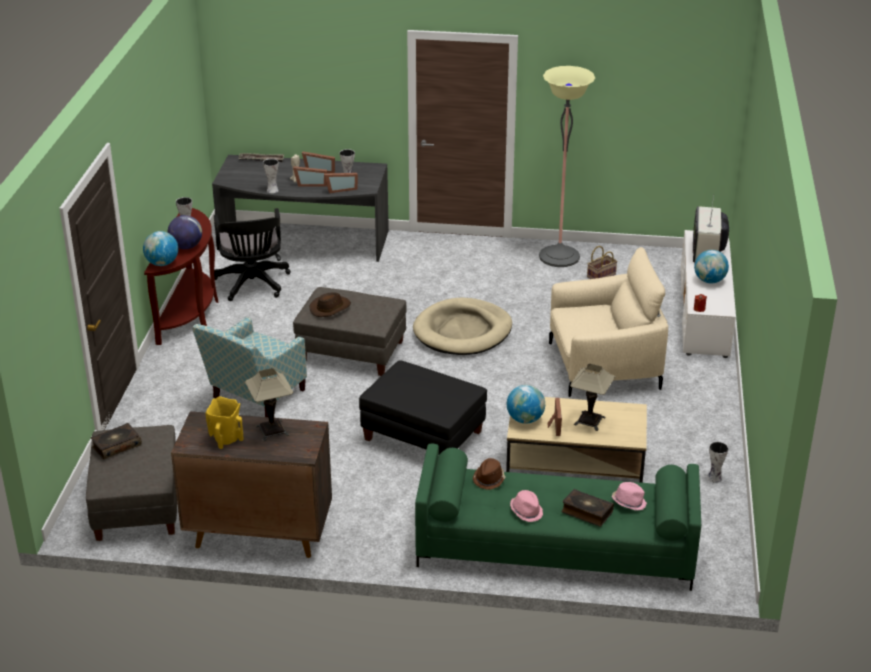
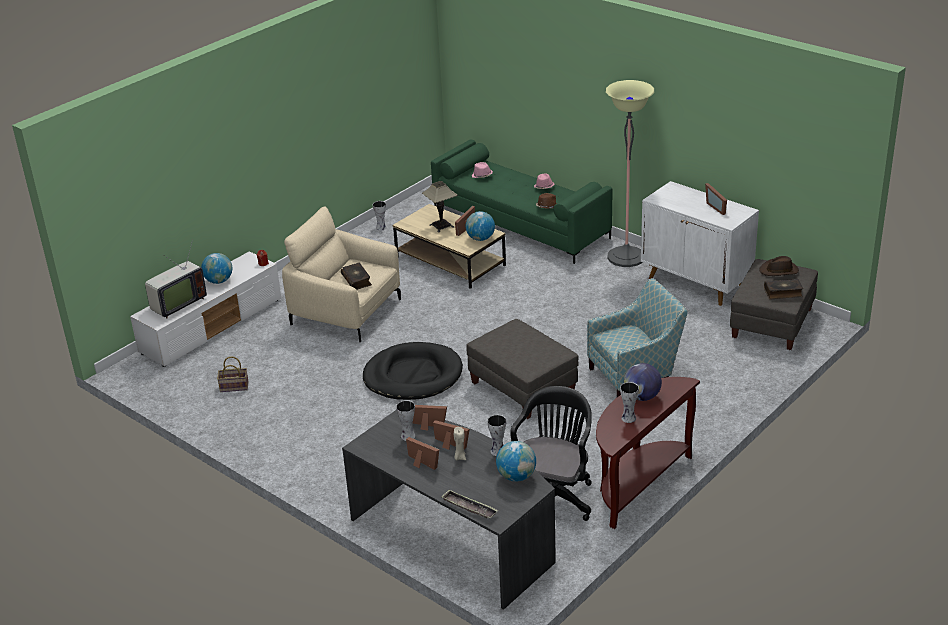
camera: 145 degrees left, 0 degrees up
(162, 263) = (677, 384): globe -> globe (516, 476)
(226, 439) = (717, 207): yellow vase -> picture frame
(258, 533) = (696, 283): brown cabinet -> white cabinet
(272, 430) = (683, 204): table lamp -> none
(330, 308) = (538, 351): brown hat -> brown hat (779, 270)
(423, 436) = (532, 306): black ottoman -> none
(462, 331) = (413, 376): beige dog bed -> black dog bed
(559, 257) = (238, 420): floor lamp -> floor lamp (626, 257)
(586, 512) = (511, 178): book -> book (357, 280)

